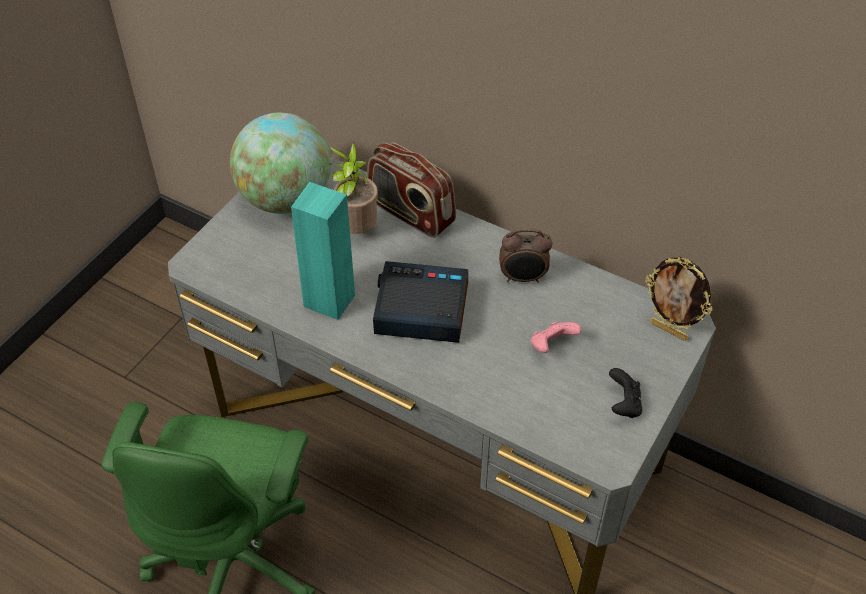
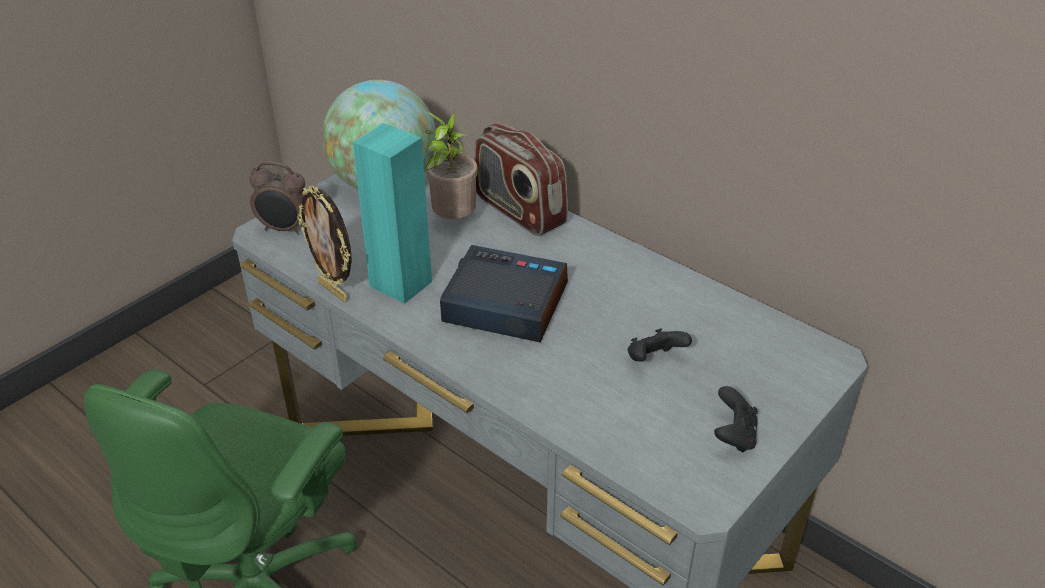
camera: 10 degrees right, 10 degrees down
(523, 278) = (634, 287): alarm clock -> alarm clock (285, 229)
(551, 346) = (654, 360): pink game controller -> black game controller
(669, 330) = (807, 361): picture frame -> picture frame (334, 291)

